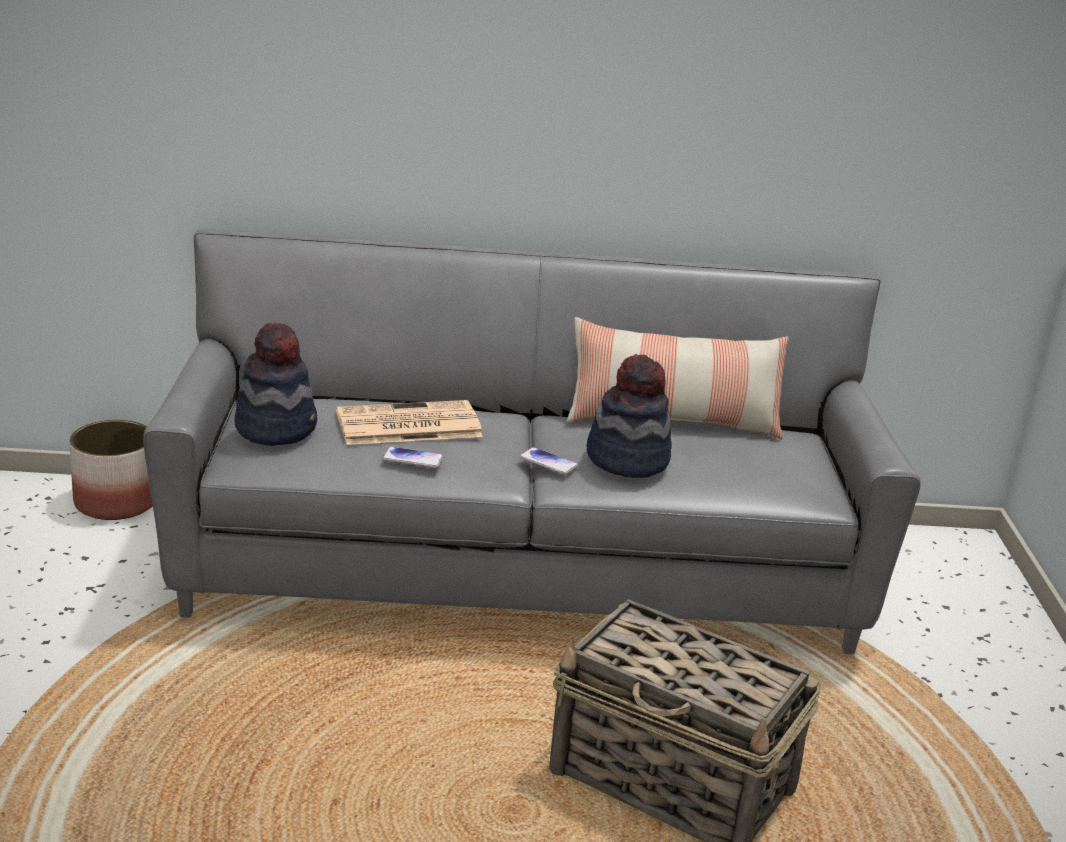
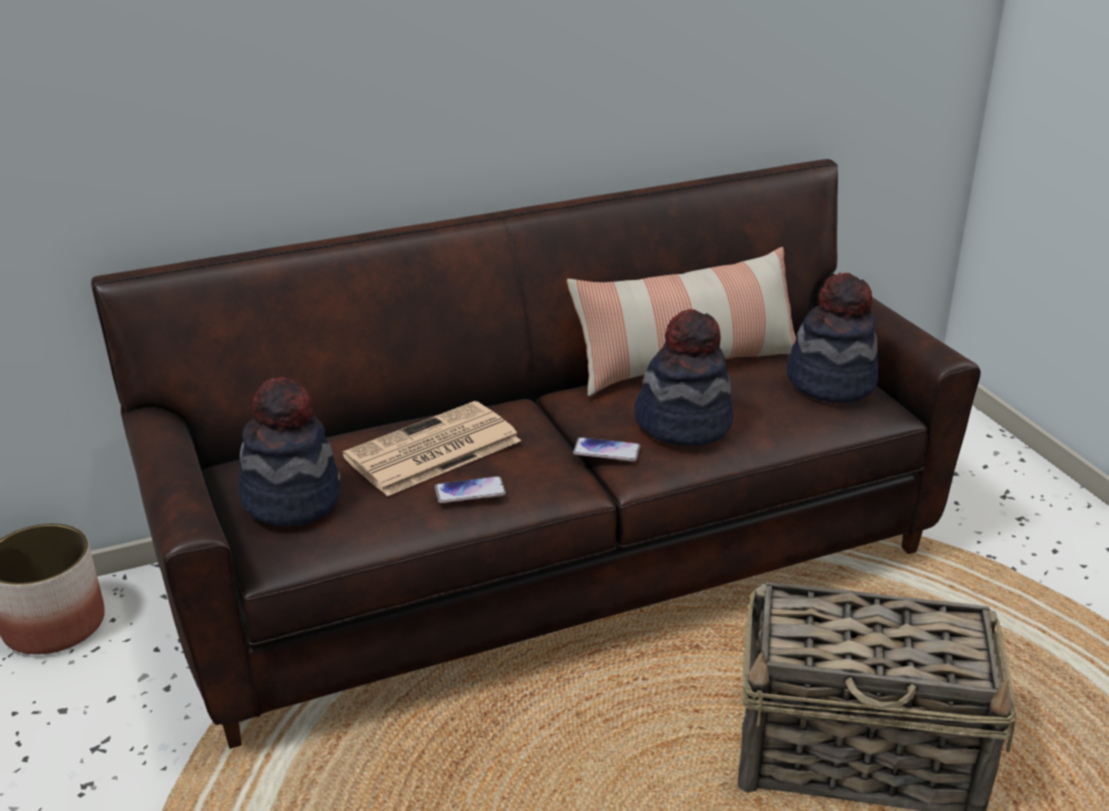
camera: 20 degrees left, 5 degrees up
(521, 571) = (554, 564): grey sofa -> brown sofa
(788, 463) = (831, 382): none -> hat

